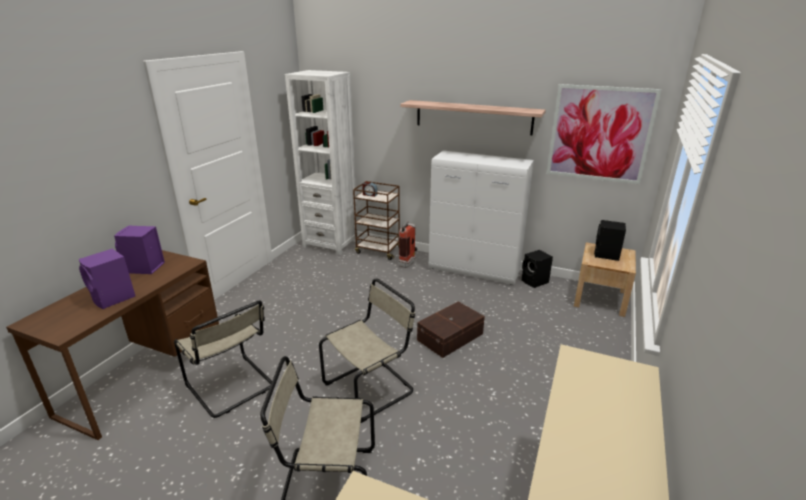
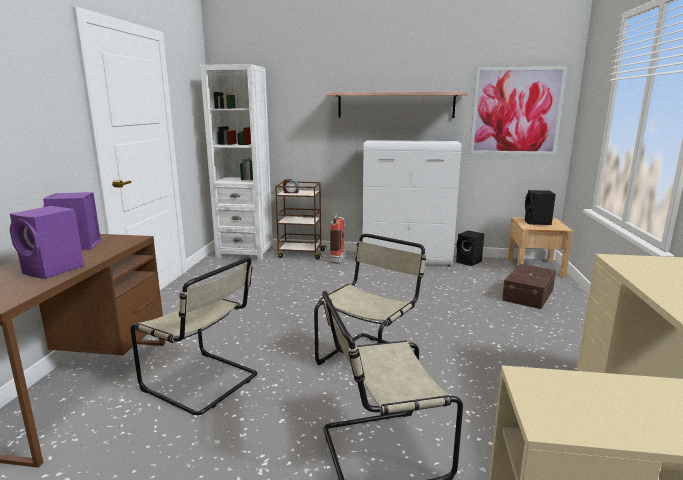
camera: 15 degrees left, 10 degrees down
(451, 337) = (423, 309): brown storage box -> brown storage box (529, 295)

